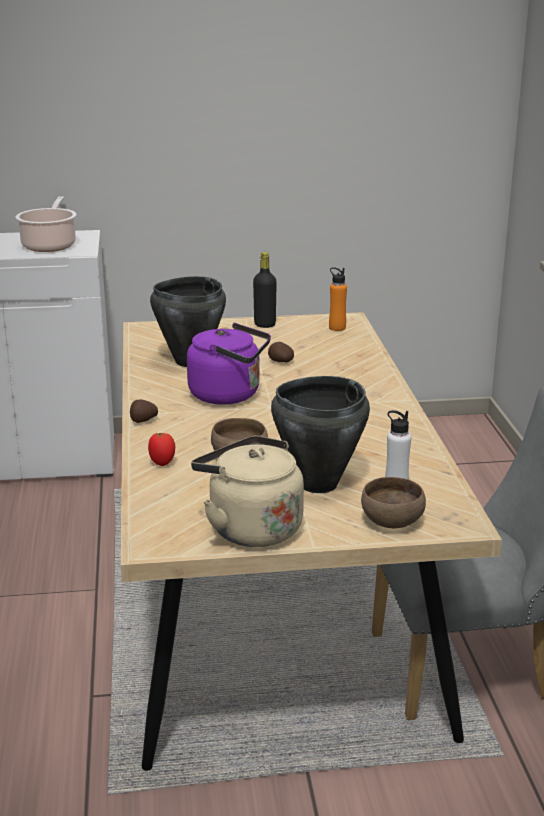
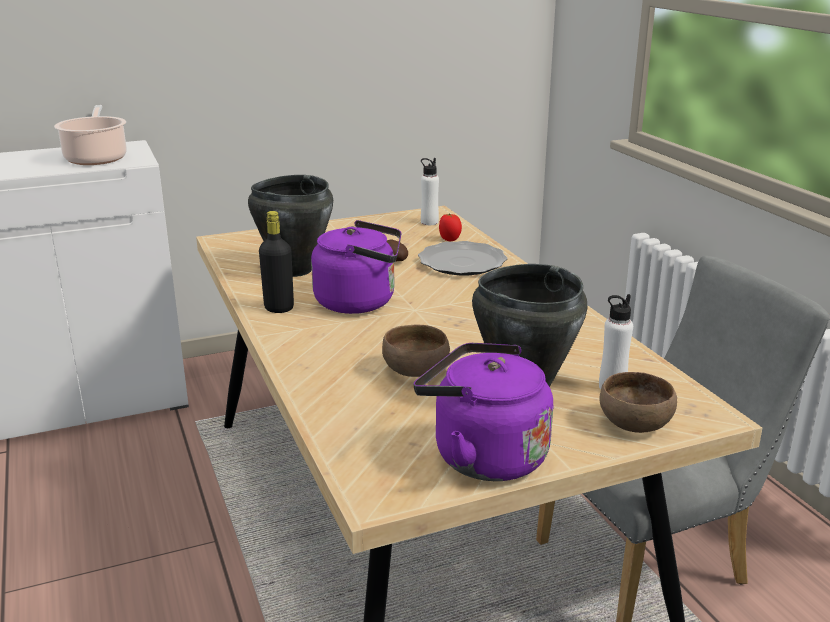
camera: 15 degrees left, 0 degrees up
(143, 420) = (278, 342): potato -> none
(162, 463) = (329, 389): tomato -> tomato (449, 239)
(250, 528) = (483, 456): beige kettle -> purple kettle
(265, 324) = (353, 225): black bottle -> black bottle (279, 308)
(337, 328) = (429, 222): orange bottle -> white bottle
(342, 369) = (462, 262): none -> plate

